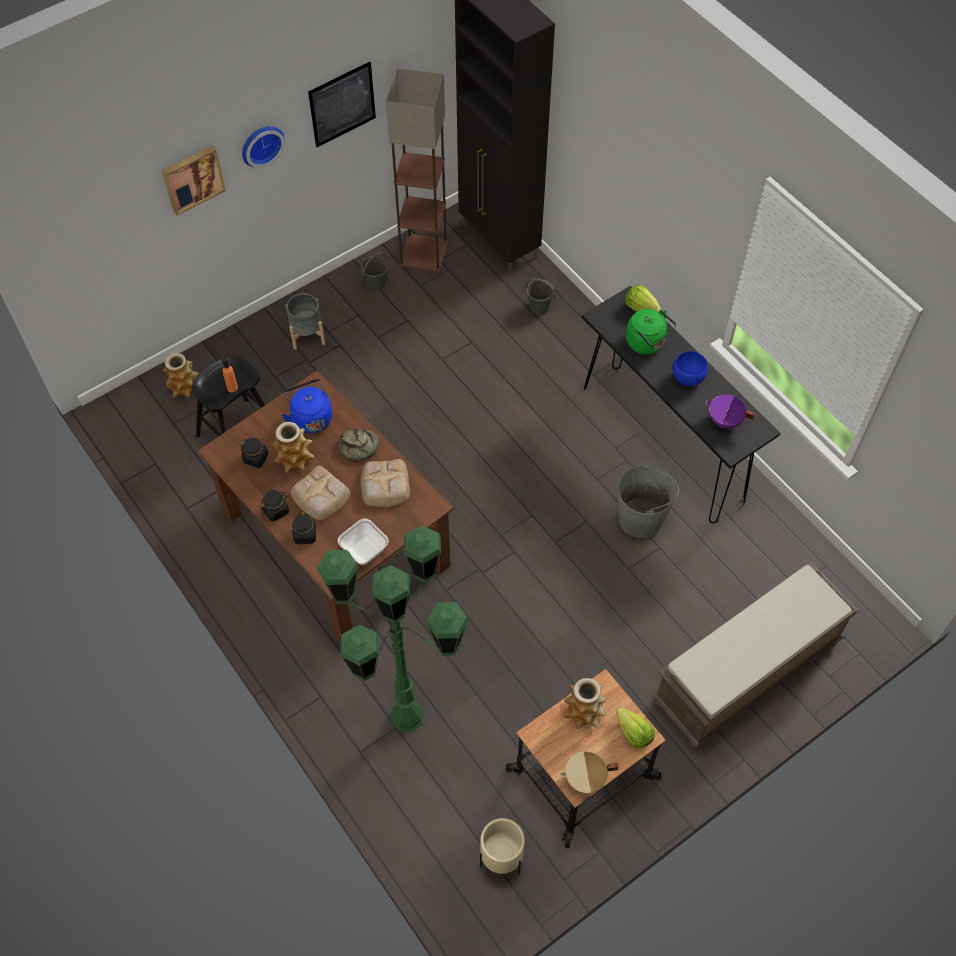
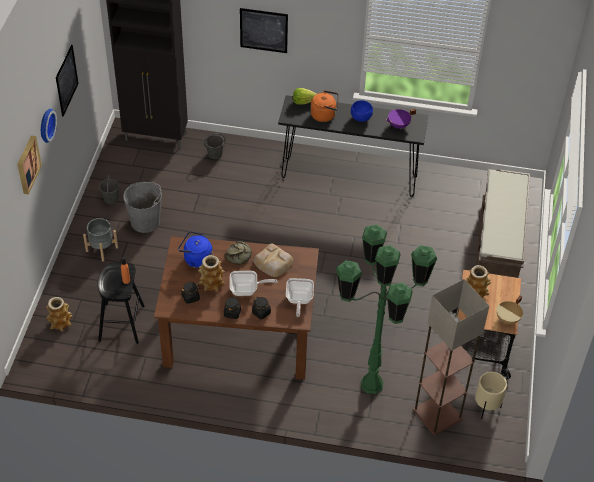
camera: 45 degrees left, 10 degrees down
(321, 496) = (247, 290): bread -> frying pan
(424, 254) = (121, 168): floor lamp -> floor lamp (438, 414)
(633, 733) = (505, 285): lettuce -> none
(635, 181) = (263, 30): none -> picture
(641, 519) = (378, 217): grey bucket -> grey bucket (145, 221)
(647, 343) = (324, 115): green kettle -> orange kettle

